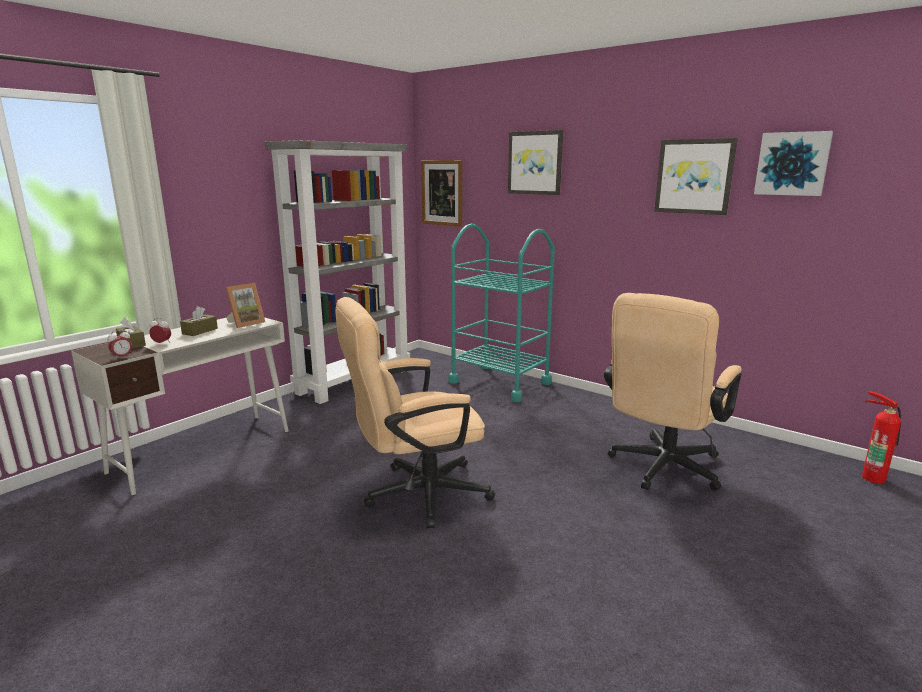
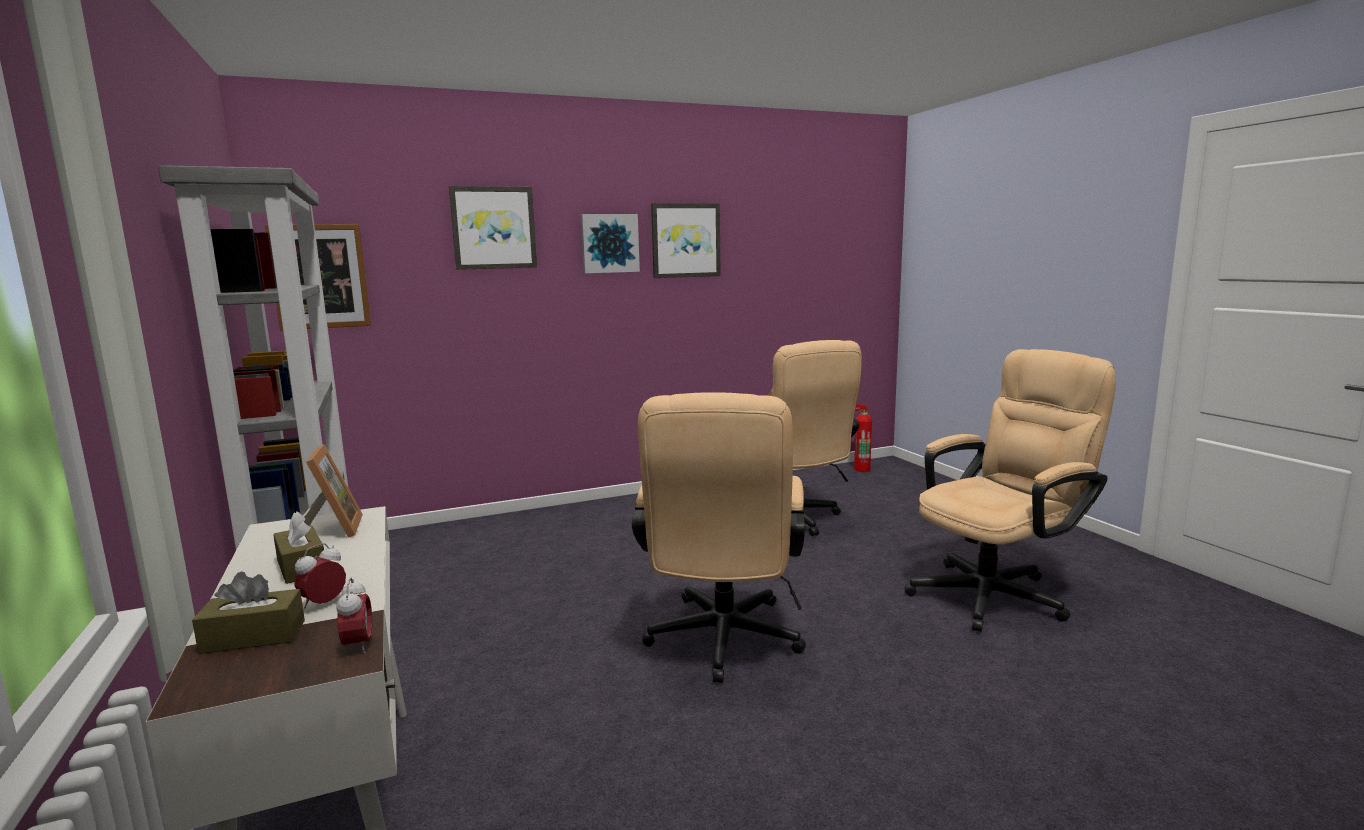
camera: 60 degrees left, 5 degrees down
(499, 382) = (509, 529): turquoise cart -> none
(650, 625) = (997, 593): none -> beige office chair
(792, 164) = (762, 227): picture -> picture (609, 243)

